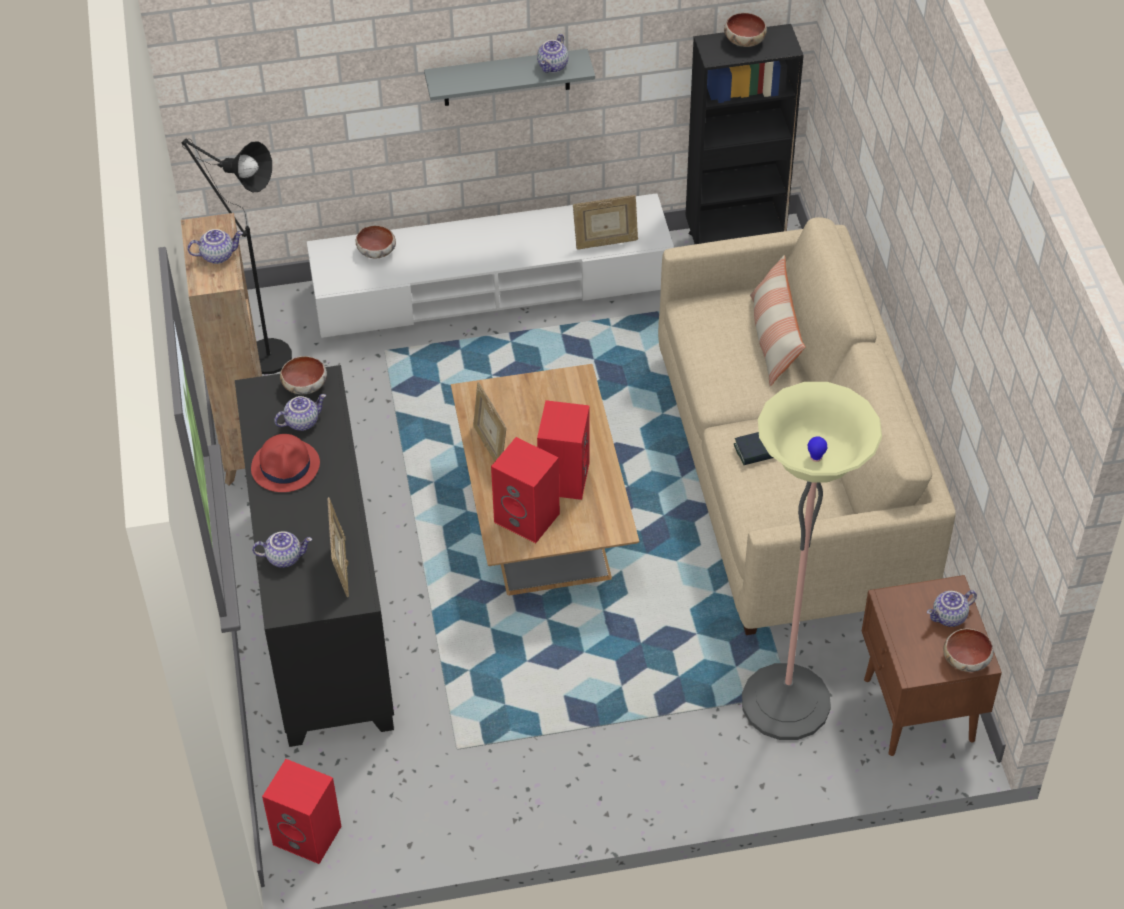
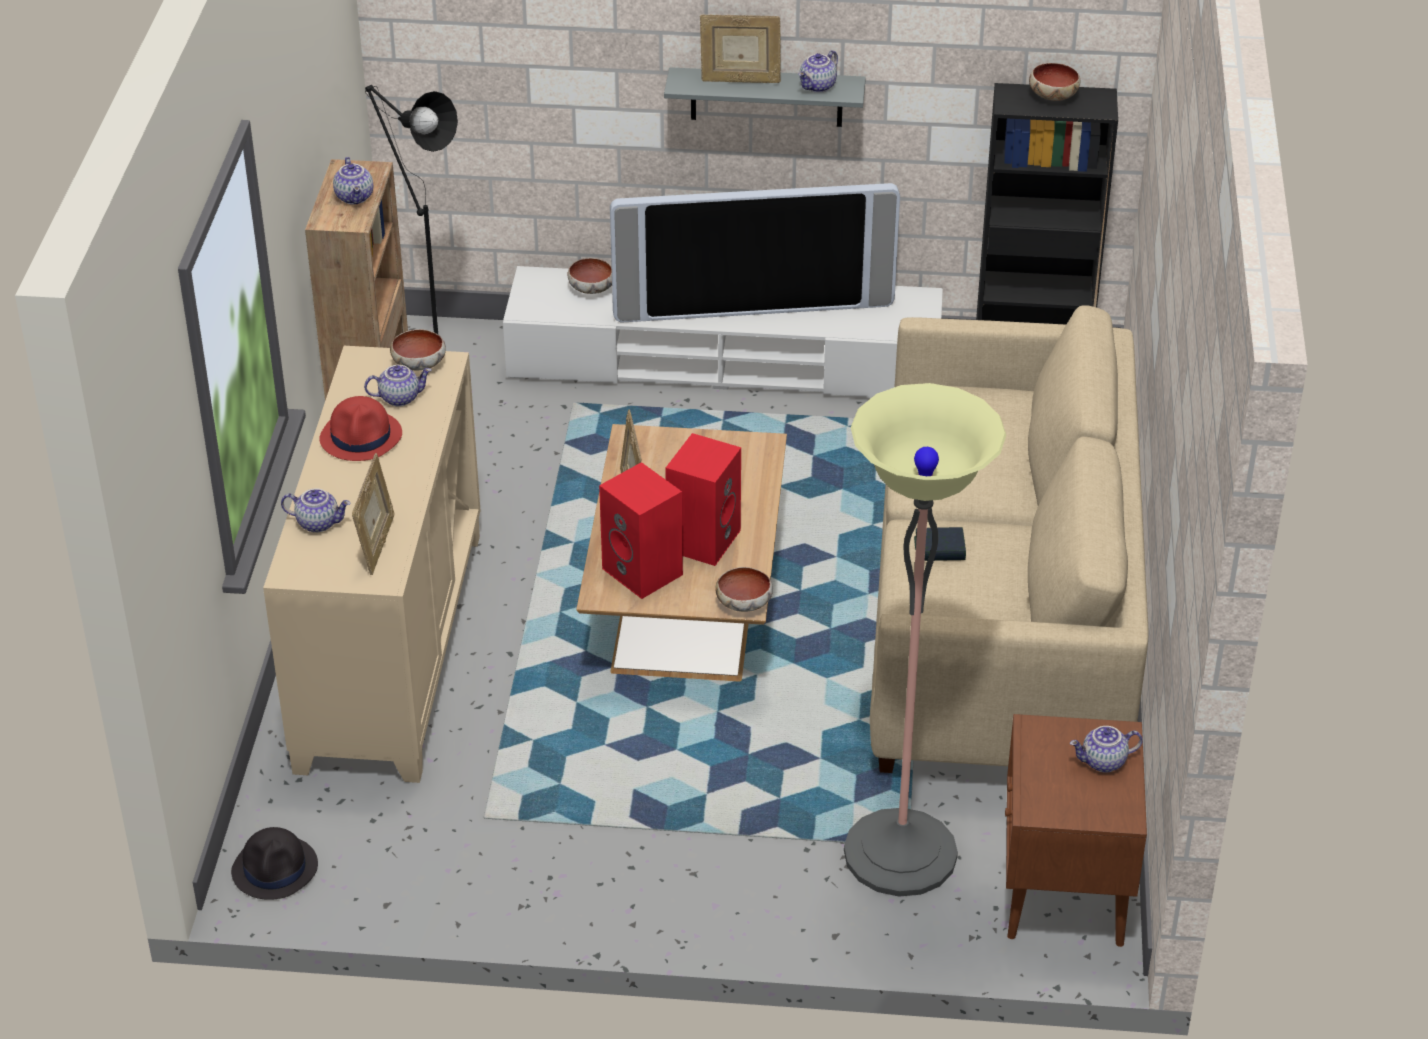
camera: 15 degrees right, 10 degrees down
(218, 255) = (355, 197): teapot -> teapot turned 75 degrees clockwise
(309, 835) = (275, 869): red speaker -> black hat
(322, 614) = (389, 649): black cabinet -> beige cabinet
(513, 241) = (753, 306): none -> television
(605, 243) = (860, 326): picture frame -> picture frame (740, 80)
(774, 338) = (1008, 441): pillow -> none
(966, 659) = (1107, 810): bowl -> bowl (744, 603)

